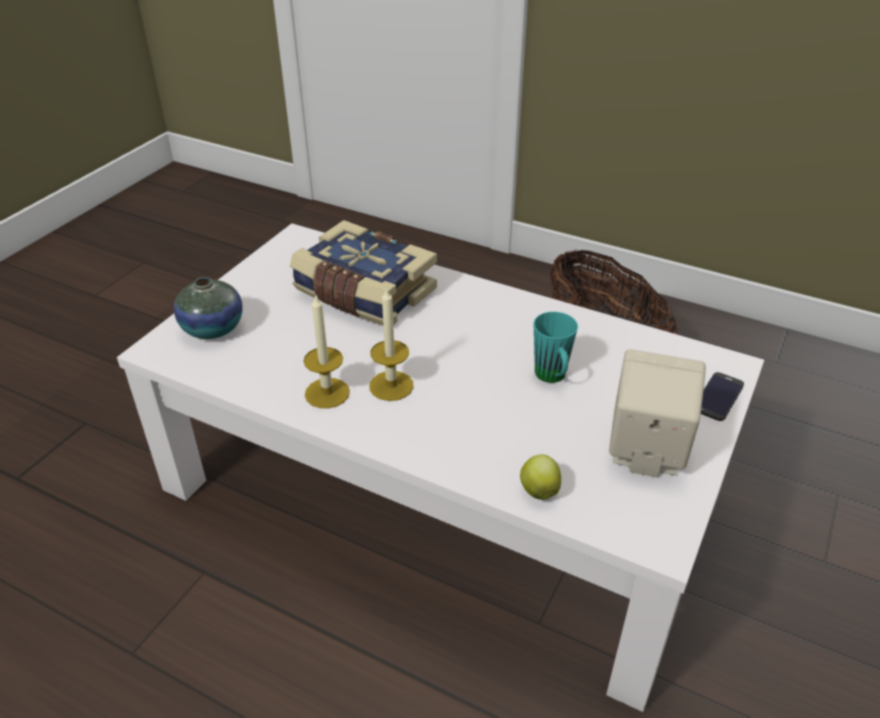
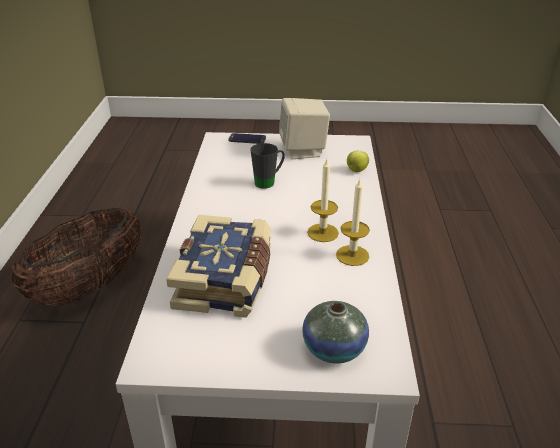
camera: 115 degrees left, 5 degrees down
(552, 378) = (269, 182): turquoise mug -> black mug

